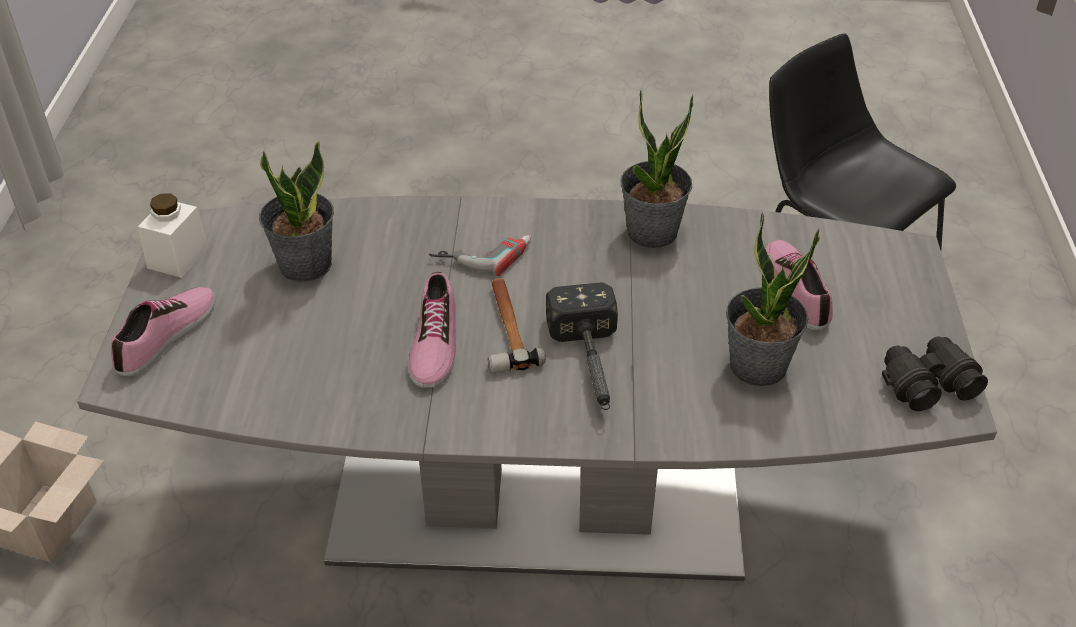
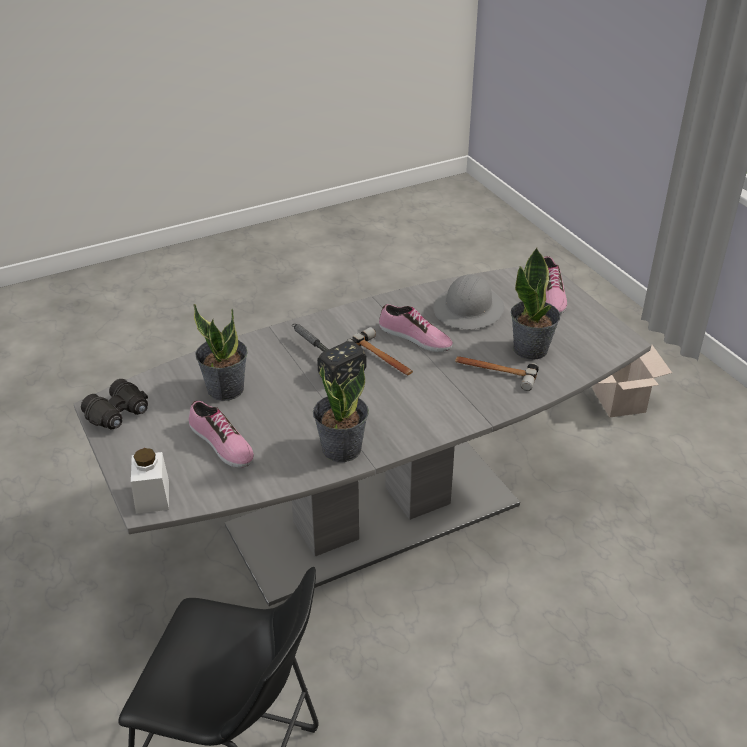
camera: 150 degrees right, 5 degrees down
(178, 257) = (602, 328): white jar -> white jar (152, 497)
(308, 359) = (469, 310): none -> grey hard hat
(387, 251) = (494, 373): none -> hammer
(433, 343) = (415, 338): shoe -> shoe turned 150 degrees clockwise
(482, 252) = (438, 393): power drill -> none

